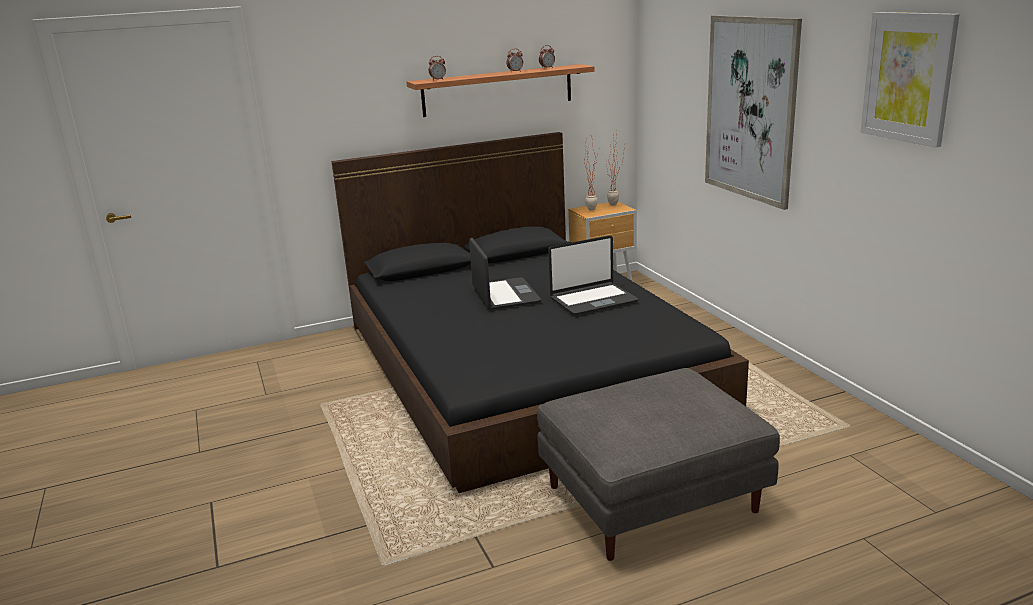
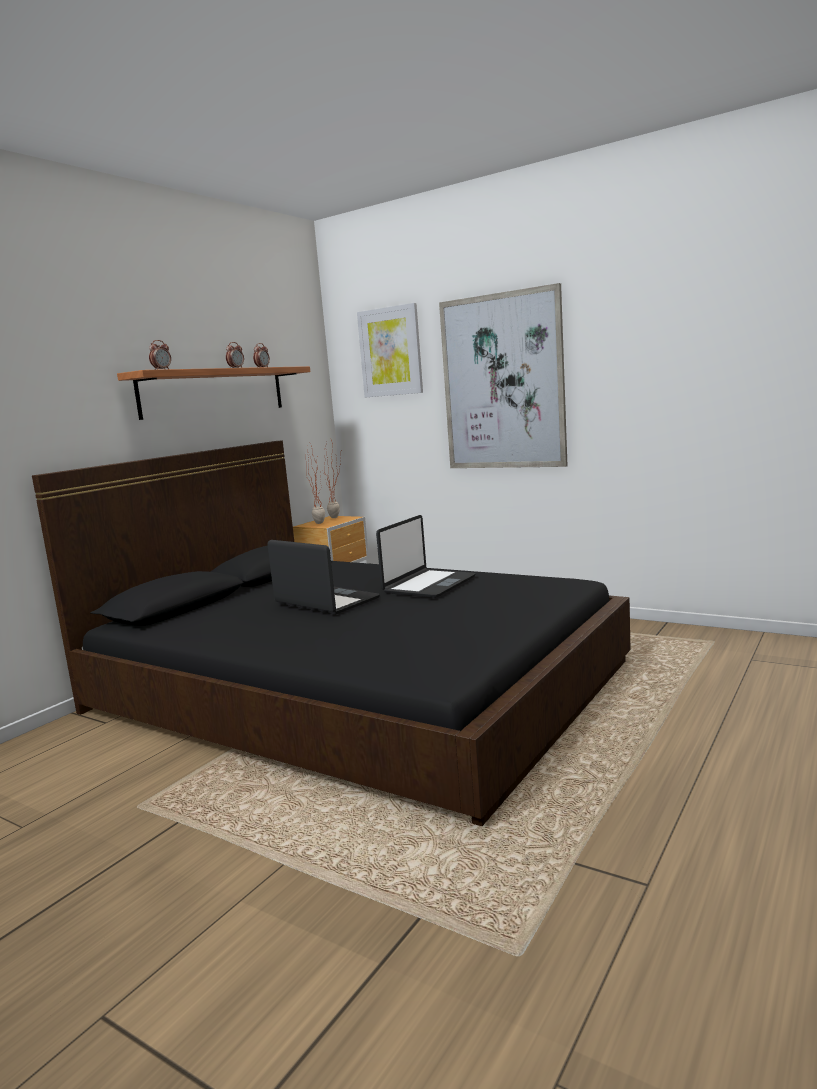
camera: 35 degrees left, 10 degrees down
(653, 498) = (675, 747): grey ottoman -> none
(908, 77) = (699, 310): picture -> picture (390, 351)

